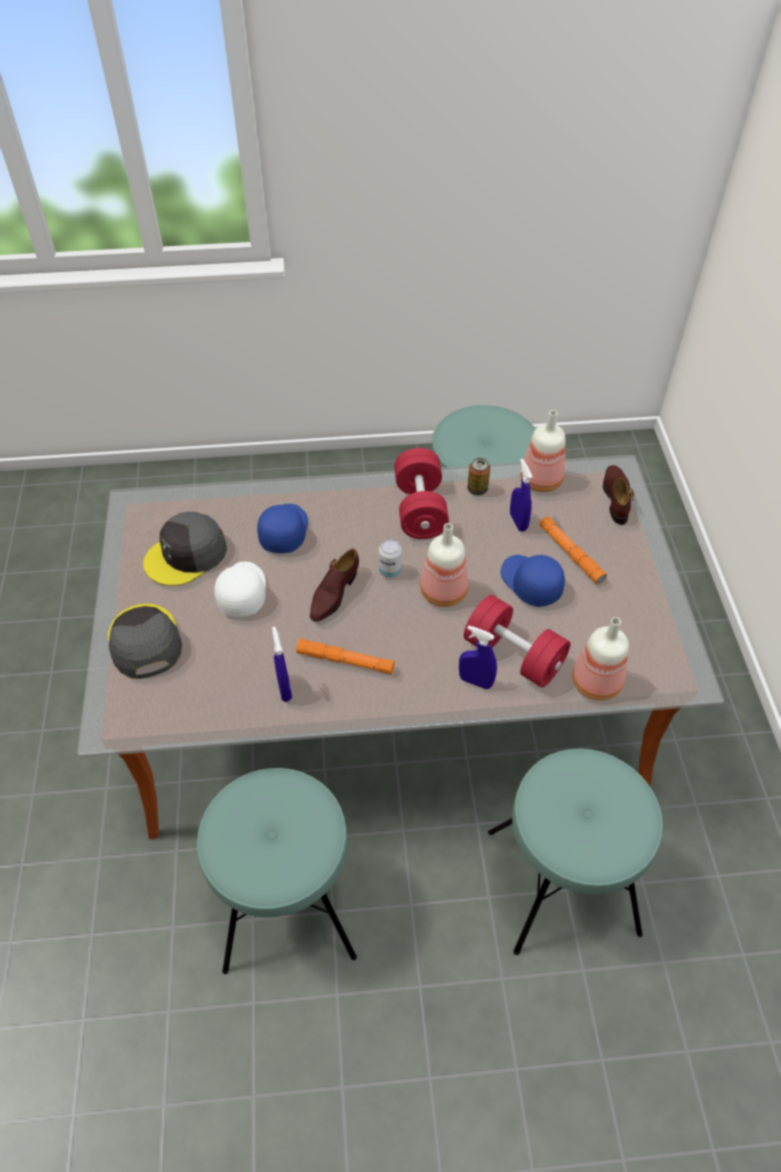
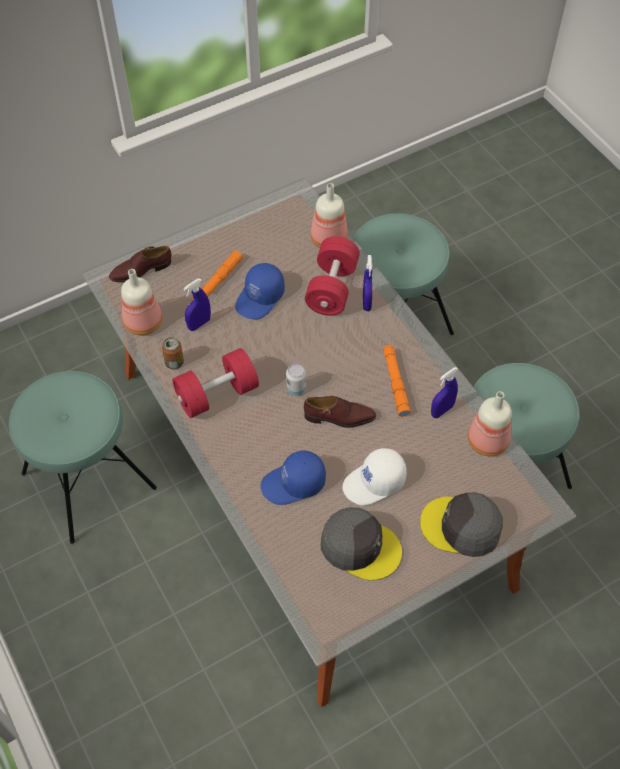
camera: 115 degrees left, 5 degrees up
(144, 642) = (461, 527): grey cap -> grey cap turned 60 degrees clockwise
(444, 593) = (298, 346): bottle -> bottle (488, 440)

